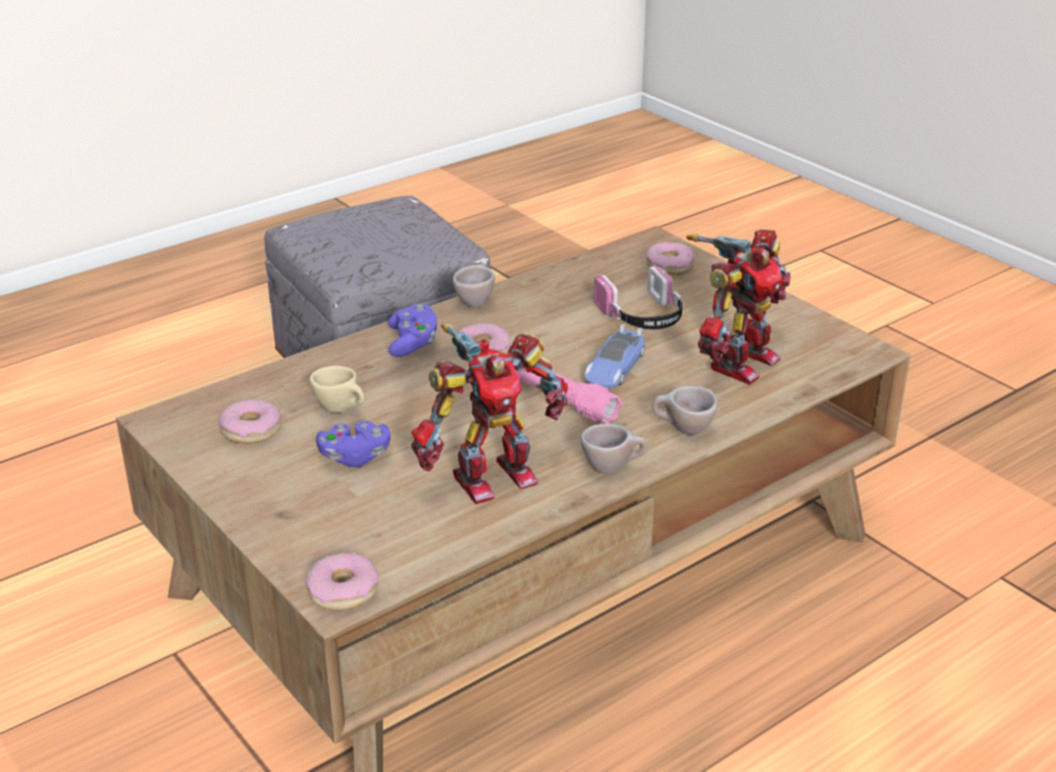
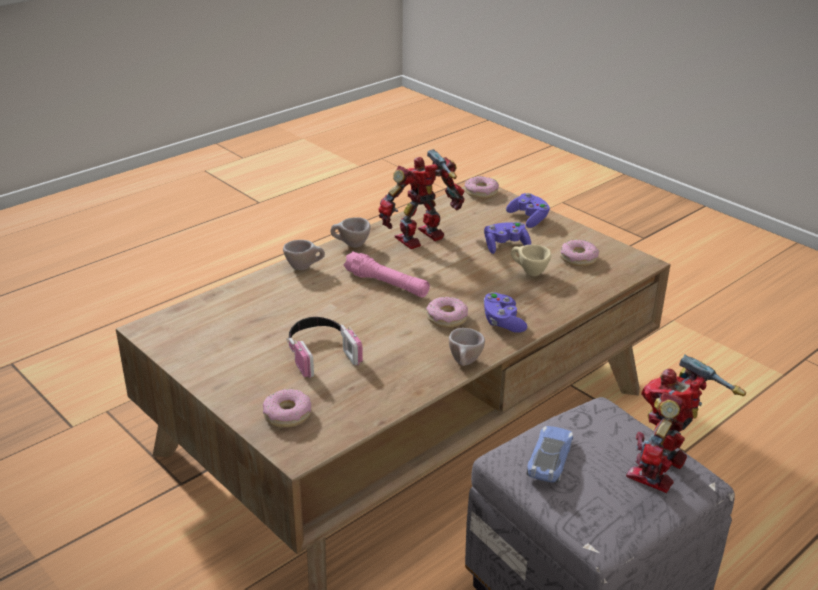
camera: 175 degrees right, 0 degrees up
(283, 515) = (529, 218): none -> purple game controller
(614, 367) = (346, 308): toy car -> toy car (550, 459)
(739, 362) = (252, 315): toy robot -> toy robot (662, 470)

